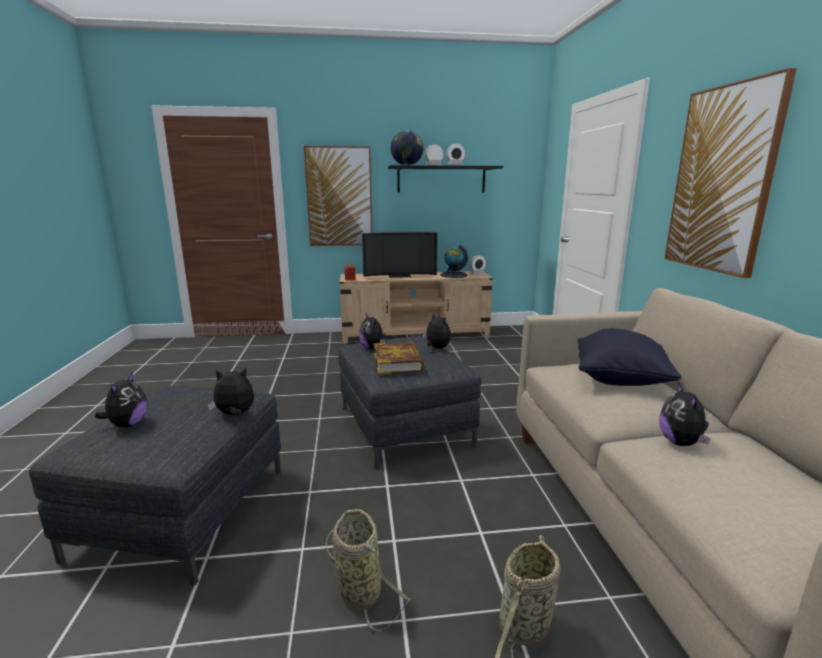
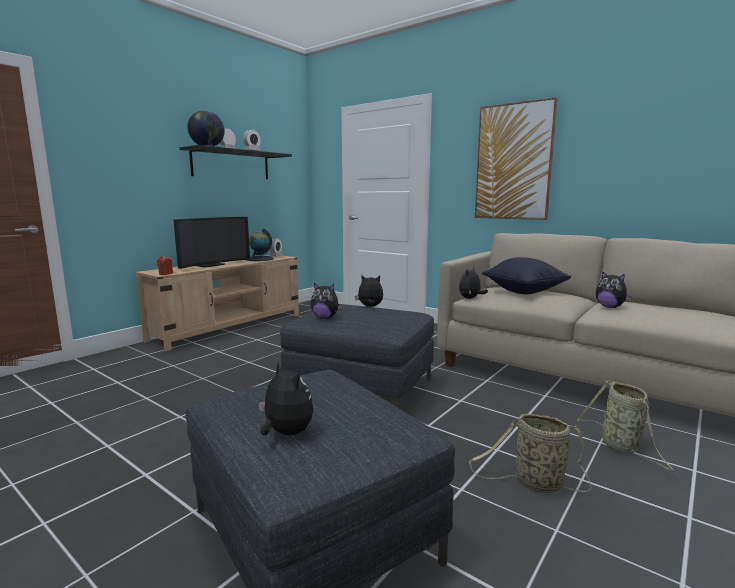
camera: 45 degrees left, 5 degrees down
(235, 415) = (359, 387): plush toy -> plush toy (470, 298)
(339, 197) = (127, 179): picture -> none
(398, 362) = (374, 320): book -> none

